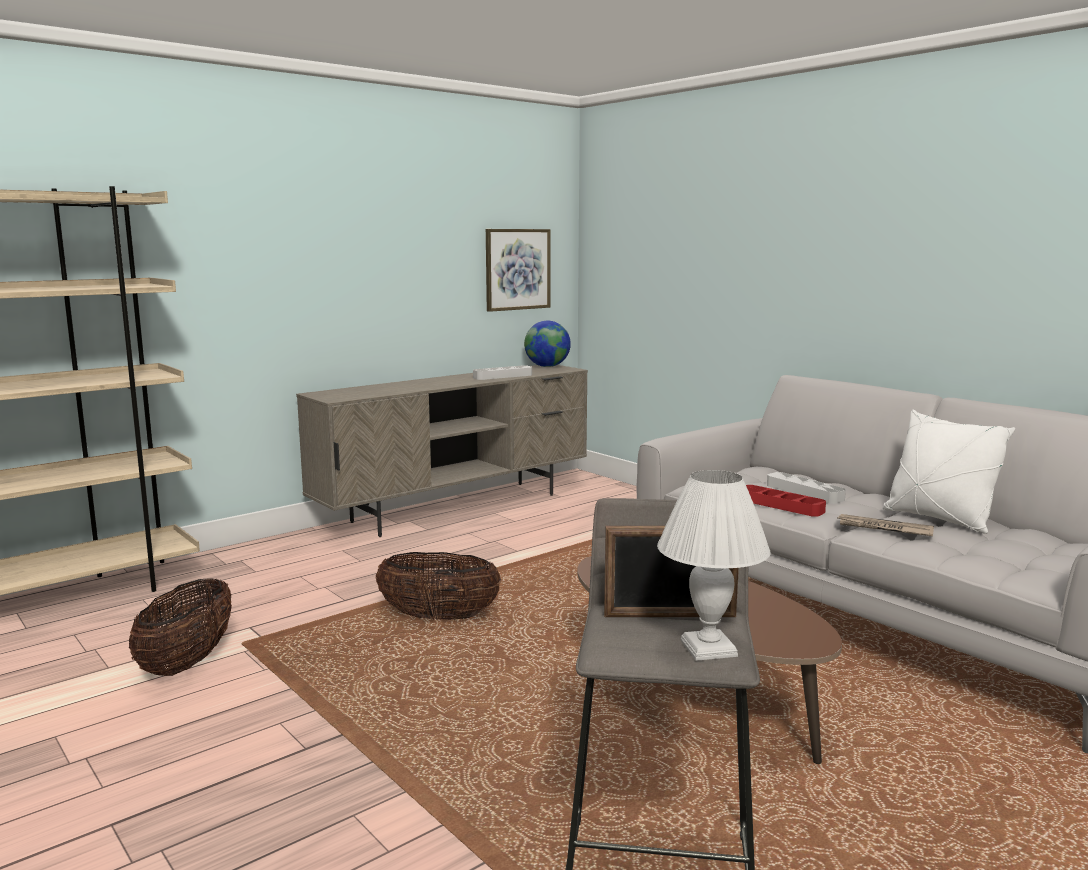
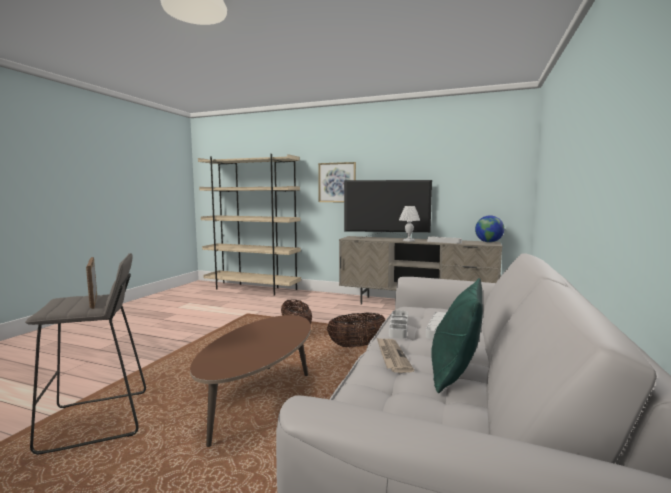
camera: 60 degrees right, 5 degrees down
(187, 662) = (229, 312): basket -> basket (357, 346)
(392, 385) = (386, 238): none -> television
(517, 269) = (480, 186): picture -> picture (337, 182)
(707, 648) = (54, 308): white table lamp -> white table lamp (409, 240)
(780, 505) = (398, 327): red tray -> grey tray
(939, 519) = (454, 374): white pillow -> green pillow

